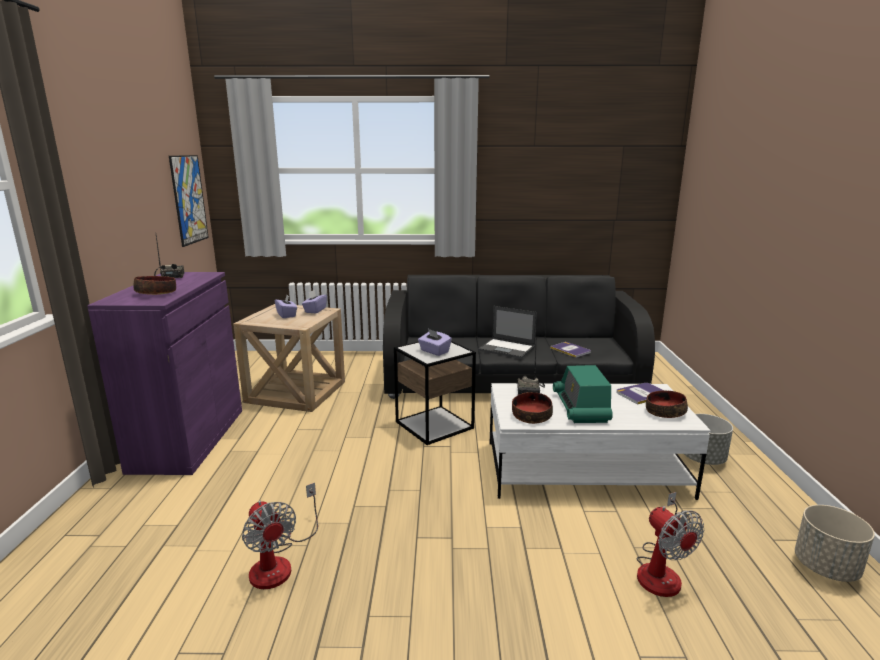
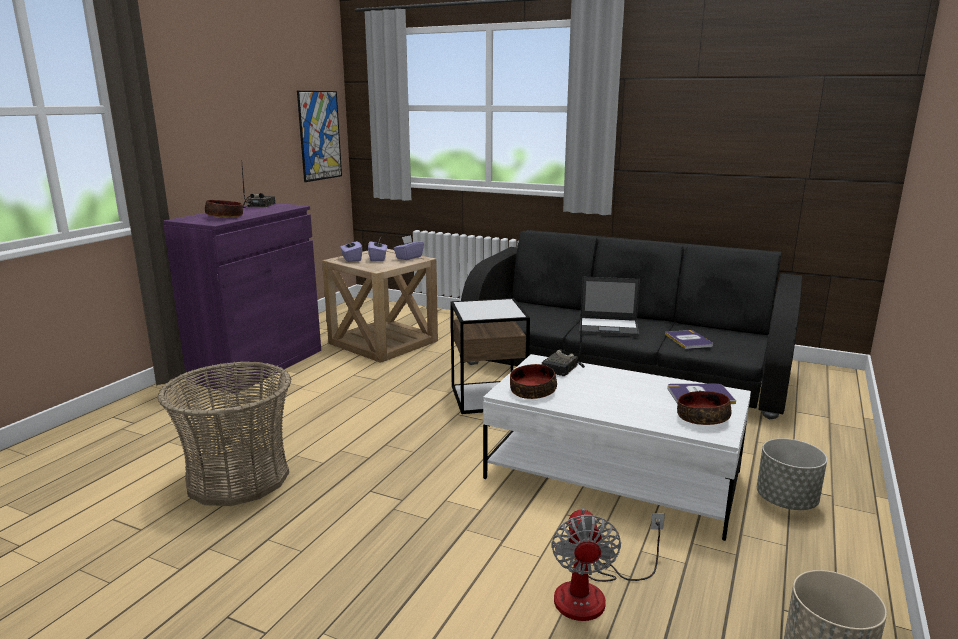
camera: 25 degrees right, 0 degrees up
(279, 562) = (238, 478): fan -> basket
(434, 351) = (485, 311): purple tissue box -> purple tissue box (351, 259)
(507, 349) = (609, 327): laptop -> laptop turned 45 degrees counterclockwise
(581, 408) = (600, 394): radio -> none

